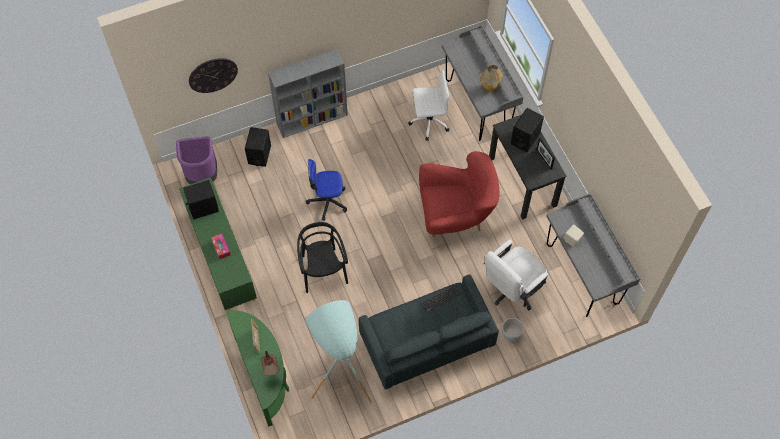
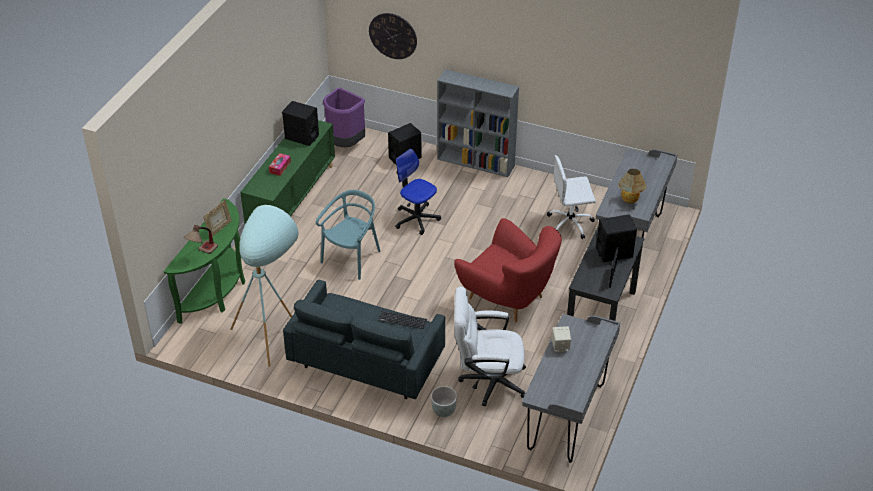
camera: 45 degrees right, 20 degrees down
(323, 271) = (352, 258): black chair -> turquoise chair
(428, 121) = (571, 223): white office chair -> white office chair turned 135 degrees clockwise

